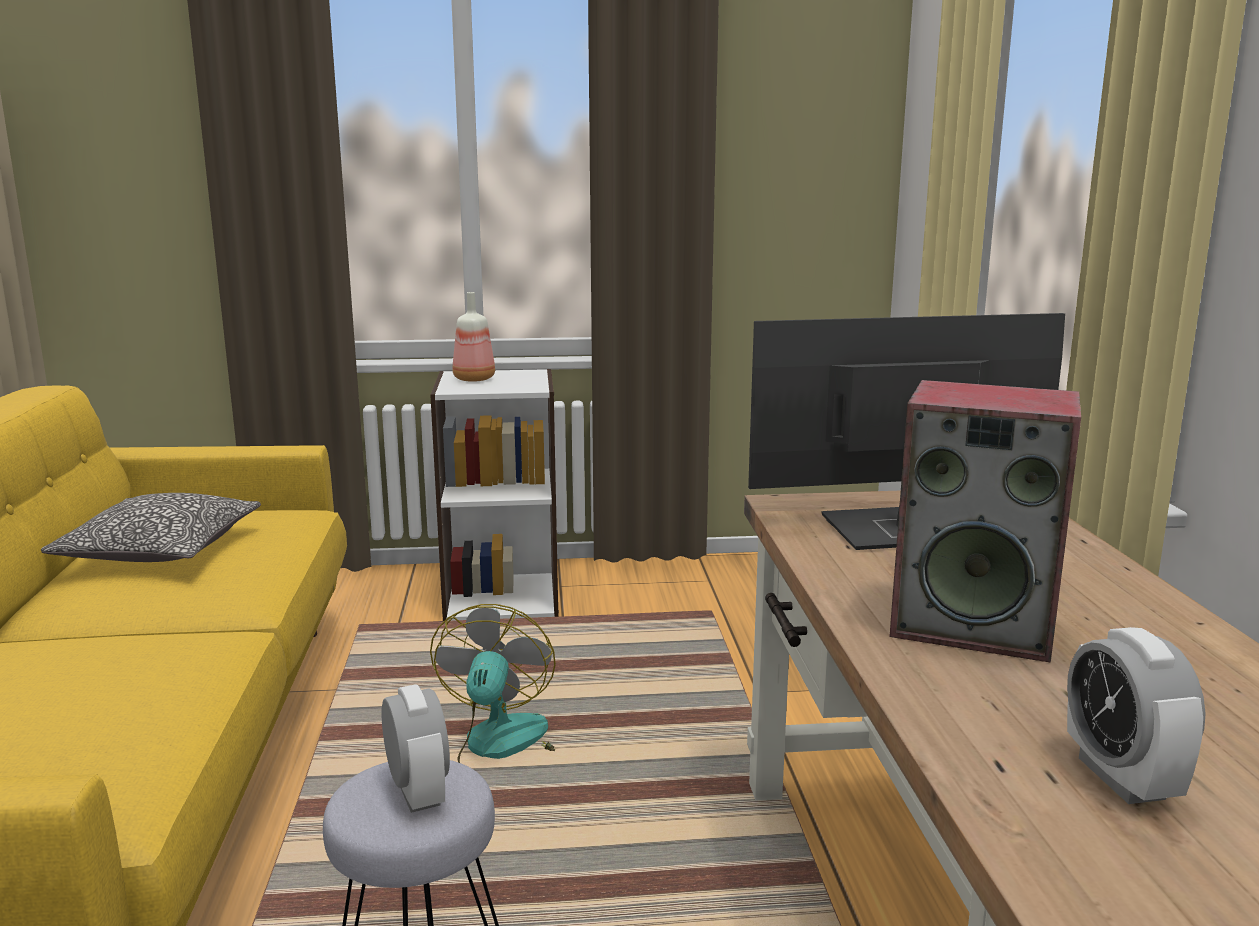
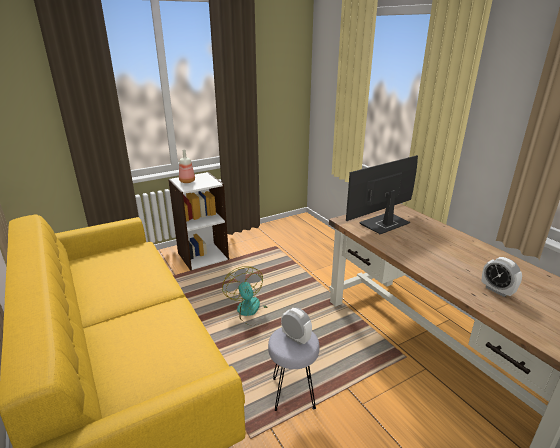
camera: 25 degrees left, 10 degrees up
(160, 550) = (109, 274): pillow -> none
(975, 625) = (430, 253): speaker -> none

